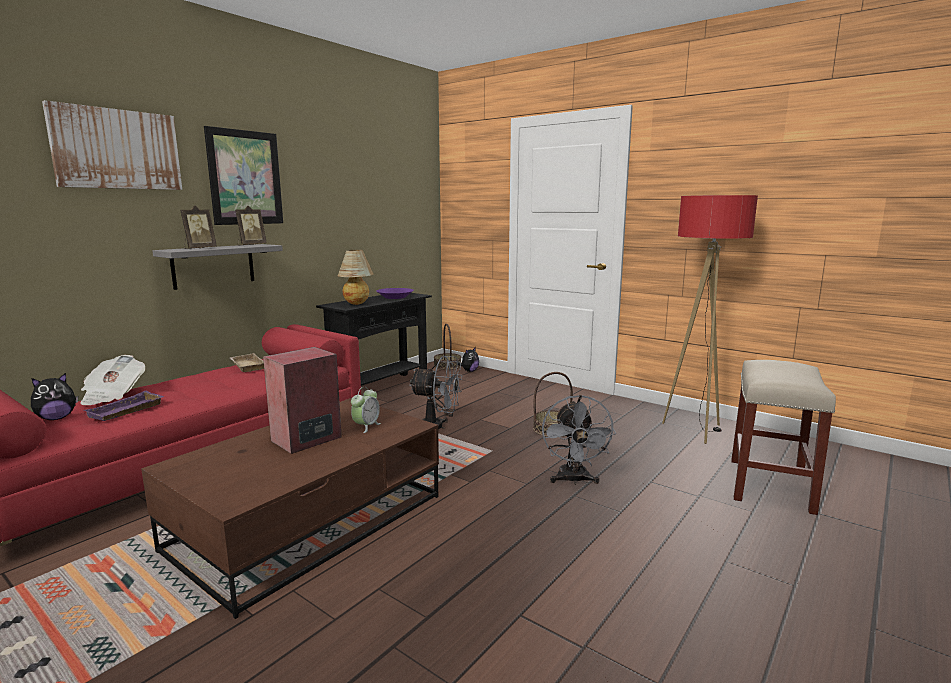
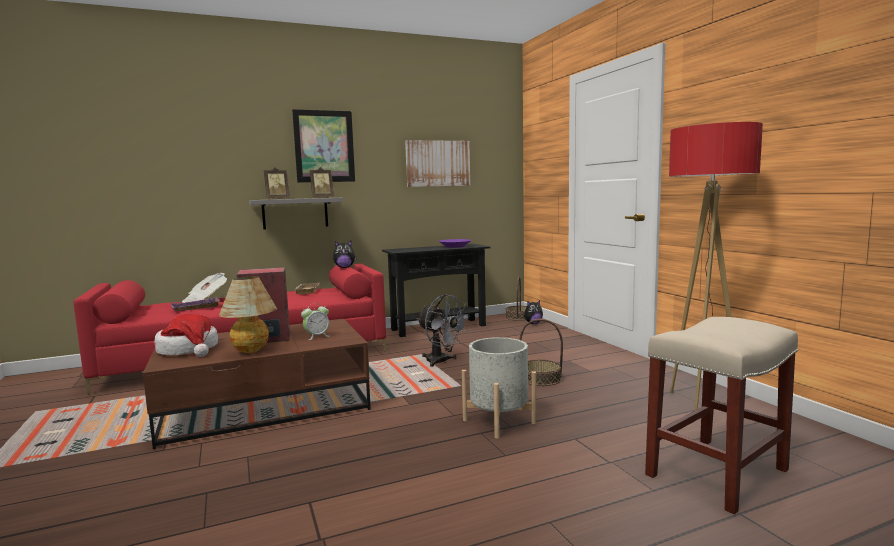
camera: 30 degrees right, 5 degrees down
(56, 418) = (159, 307): plush toy -> plush toy (344, 267)
(117, 149) = (228, 130): picture -> picture (437, 163)
(226, 474) = (189, 350): none -> hat
(357, 304) = (412, 249): table lamp -> table lamp (252, 352)
(574, 480) = (499, 421): grey fan -> grey planter

